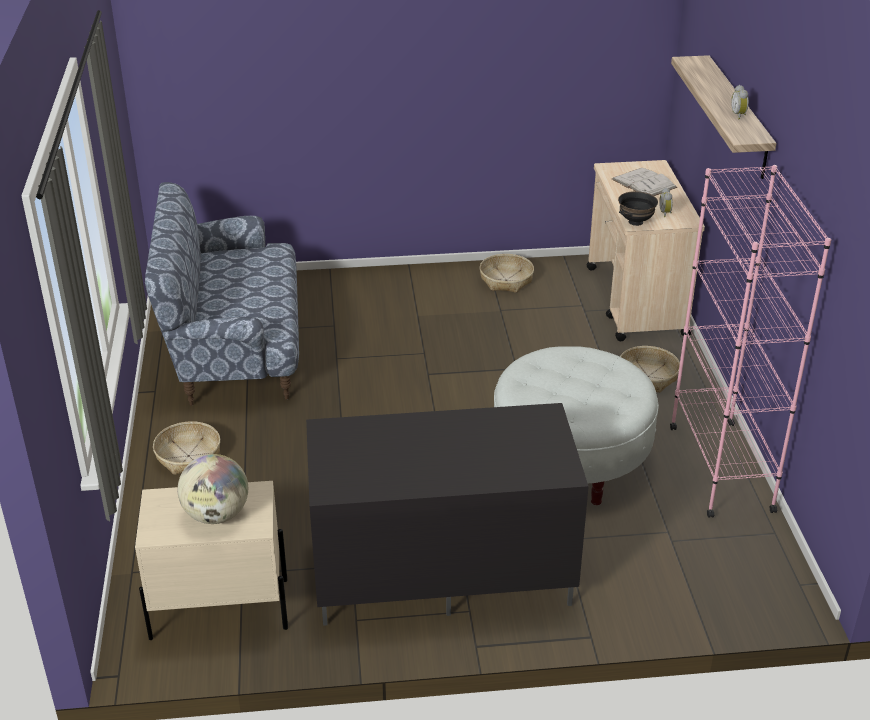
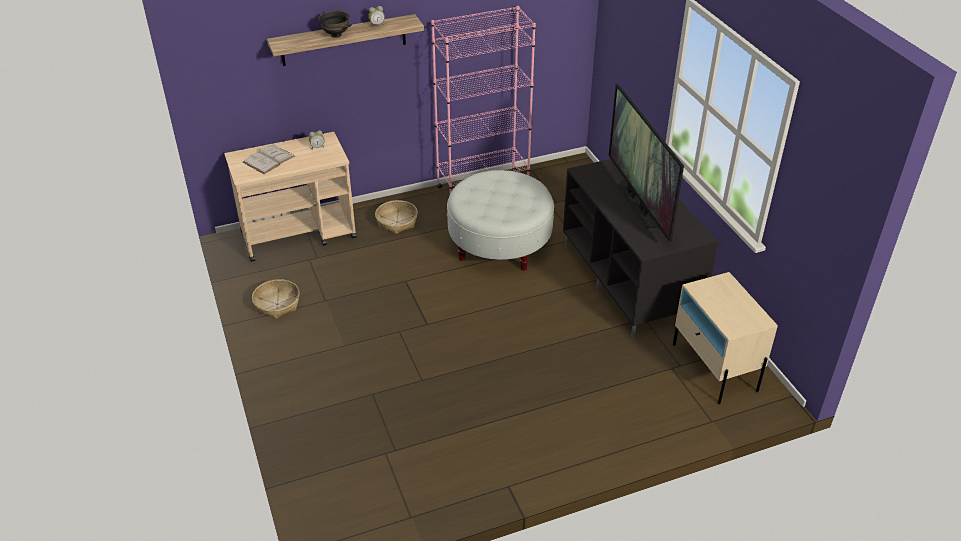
camera: 105 degrees left, 5 degrees up
(188, 456) = (581, 433): basket -> none
(216, 515) = (728, 299): globe -> none
(236, 348) = (427, 450): sofa -> none
(438, 450) = (639, 204): none -> television
(636, 222) = (334, 158): black bowl -> black bowl (336, 35)

